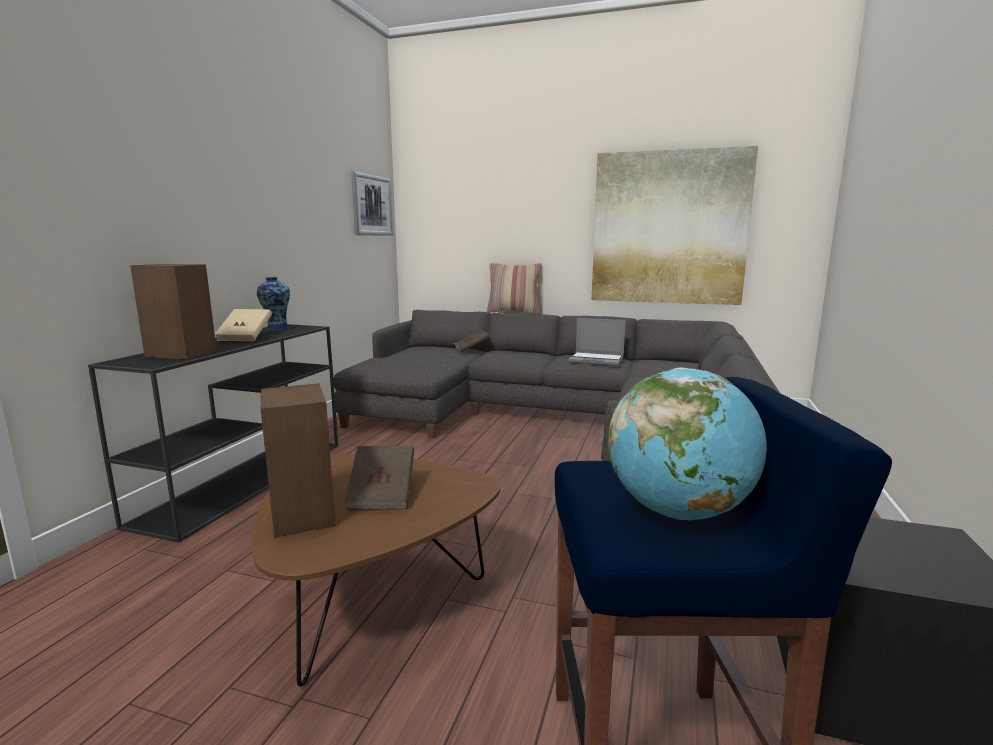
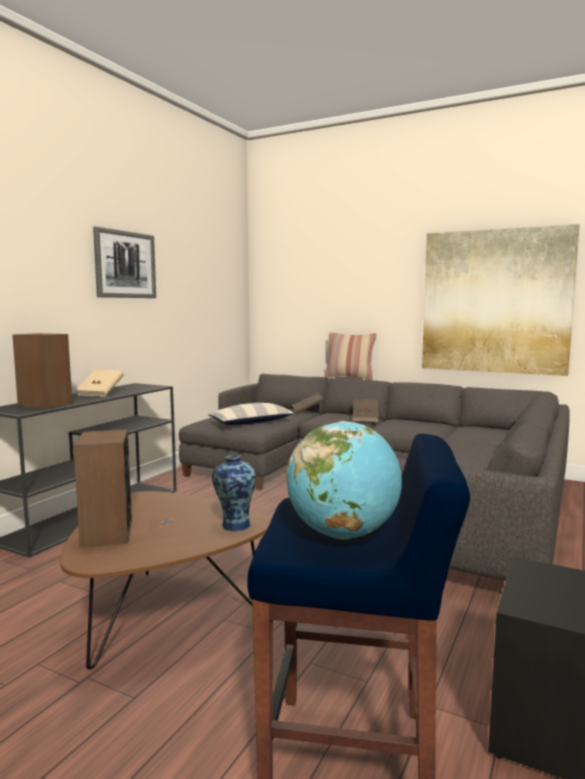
camera: 10 degrees right, 5 degrees down
(276, 328) = (129, 386): vase -> vase (234, 525)
(372, 205) = (226, 281): picture -> picture (125, 265)
(382, 494) = (174, 523): brown book -> brown book (365, 419)
(416, 365) = (251, 423): none -> pillow
(597, 360) = (419, 425): laptop -> none

